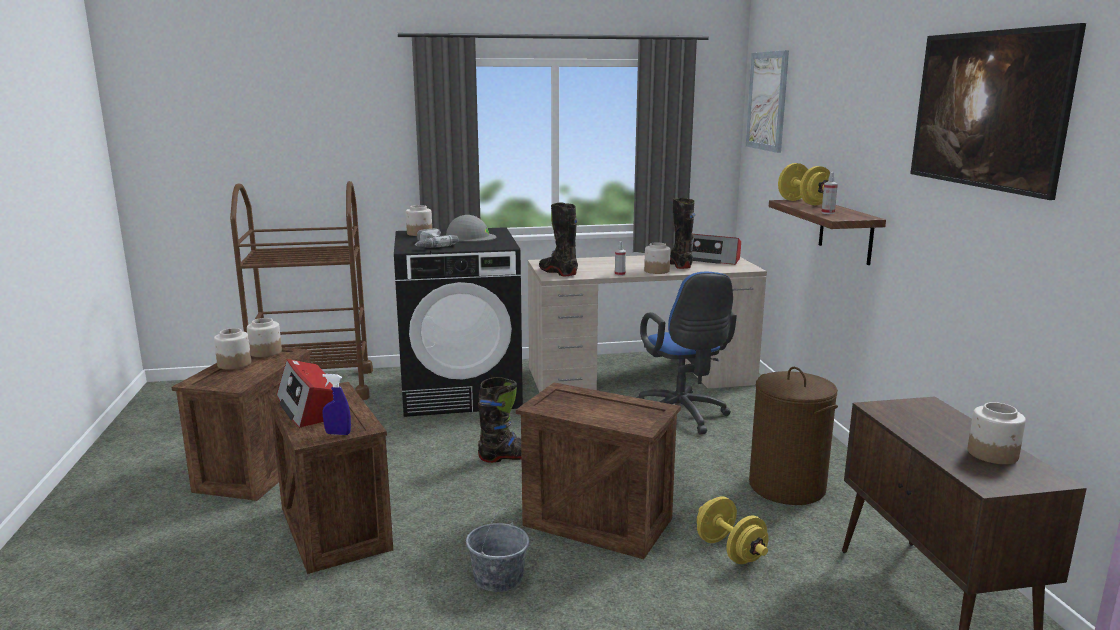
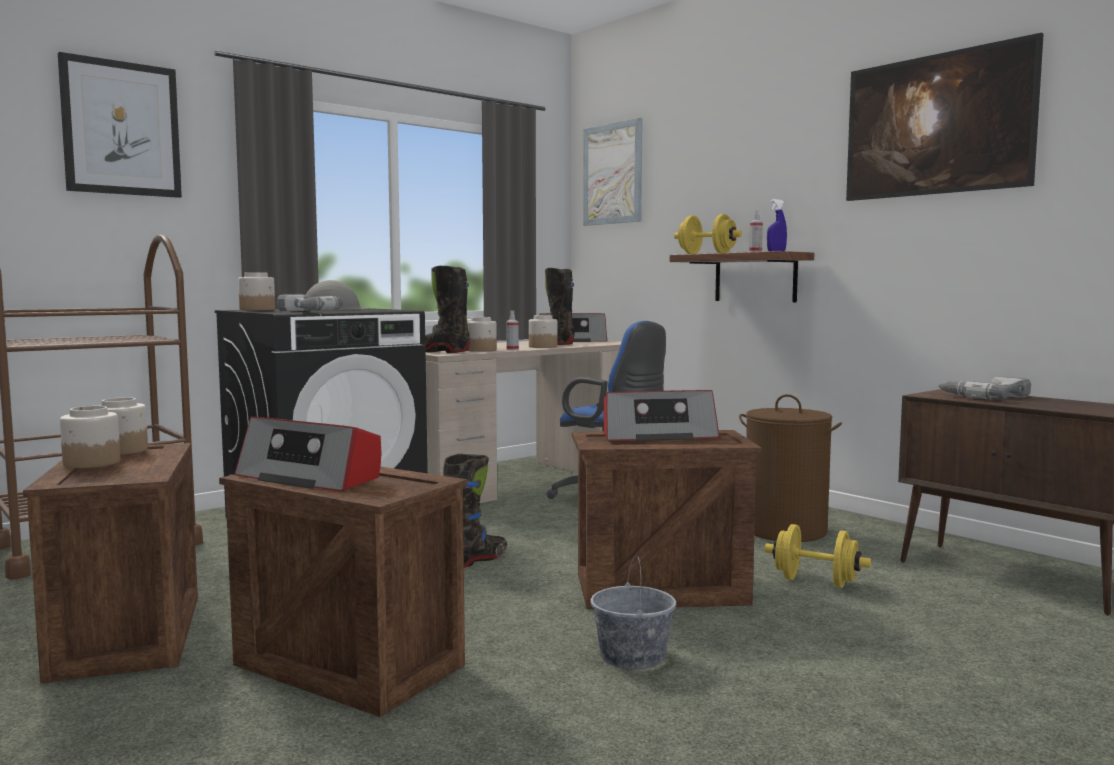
camera: 30 degrees left, 10 degrees down
(337, 98) = (121, 128): none -> picture
(338, 433) = (408, 488): blue spray bottle -> blue spray bottle (776, 251)
(603, 401) = (657, 435): none -> radio
(931, 422) = (984, 396): none -> power drill
(993, 454) = (1067, 403): jar -> jar (481, 350)

